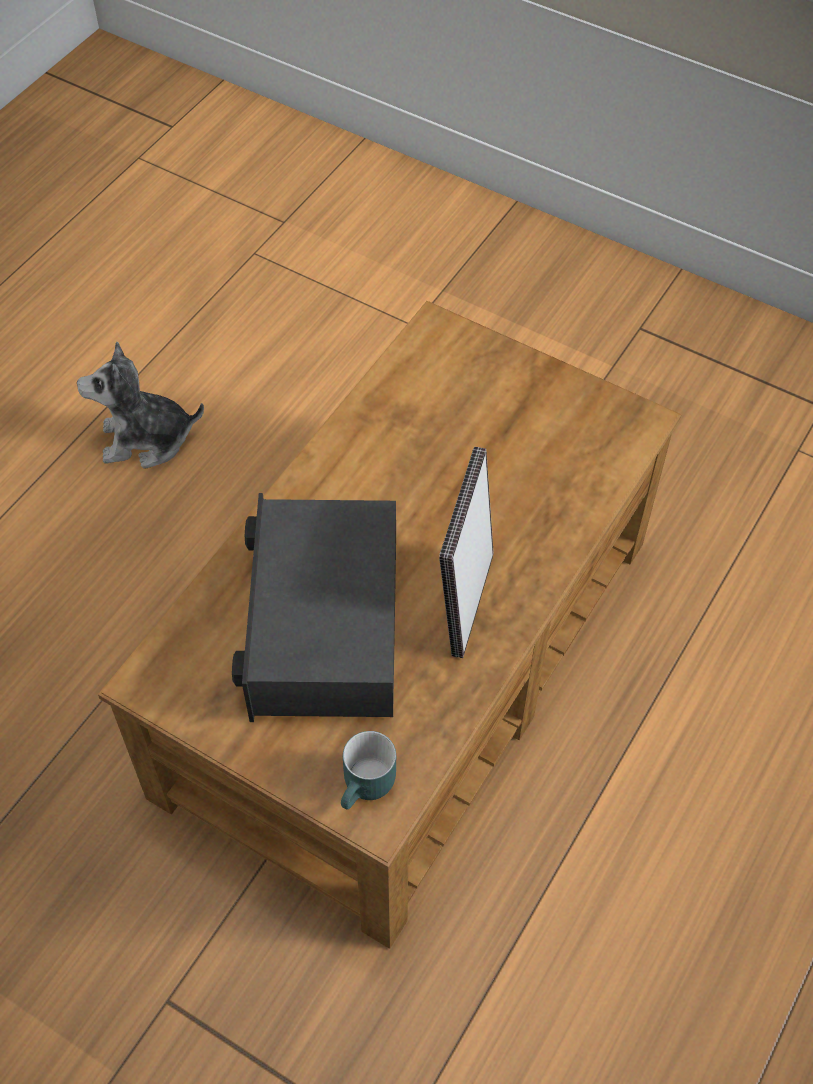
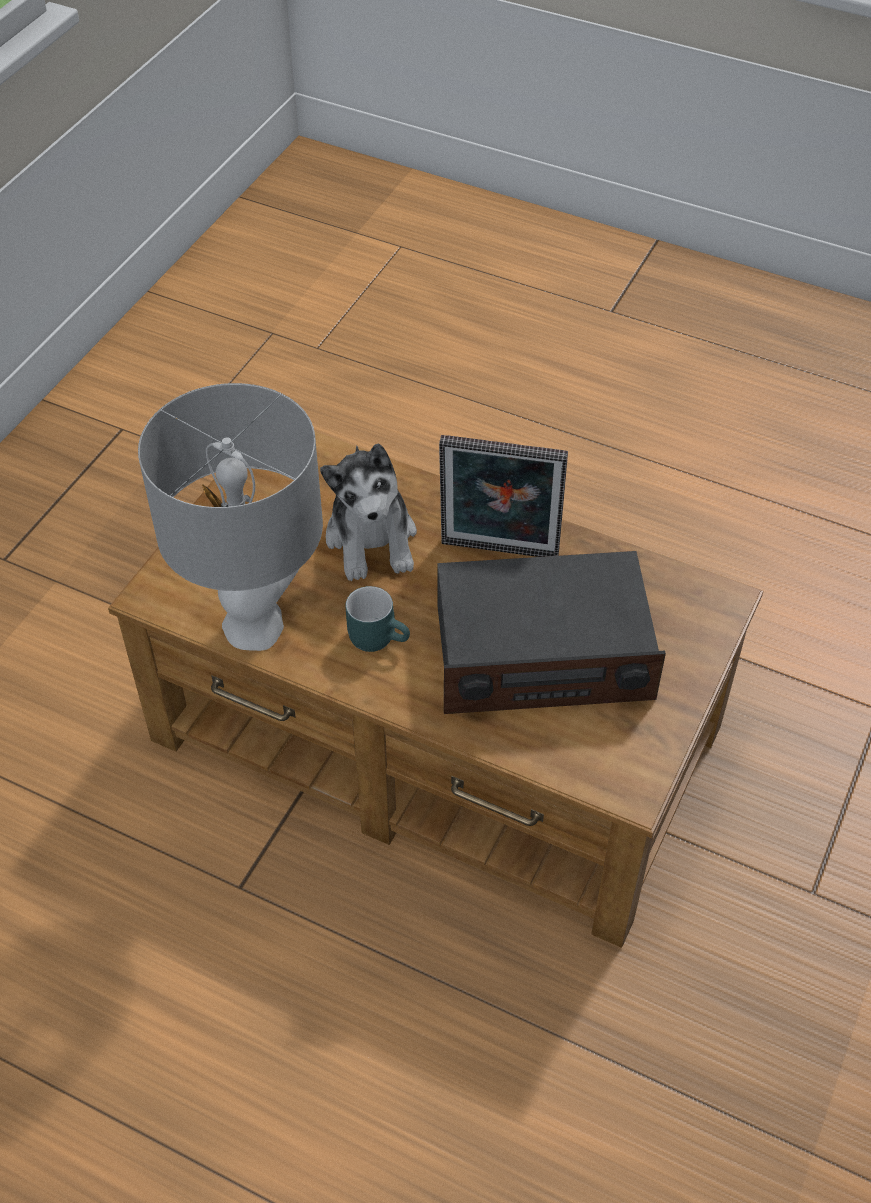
camera: 95 degrees left, 5 degrees down
(146, 440) = (141, 1038): plush toy -> plush toy (372, 539)
(368, 788) = (699, 606): turquoise mug -> turquoise mug (379, 636)
(391, 399) = (255, 625): none -> grey table lamp

